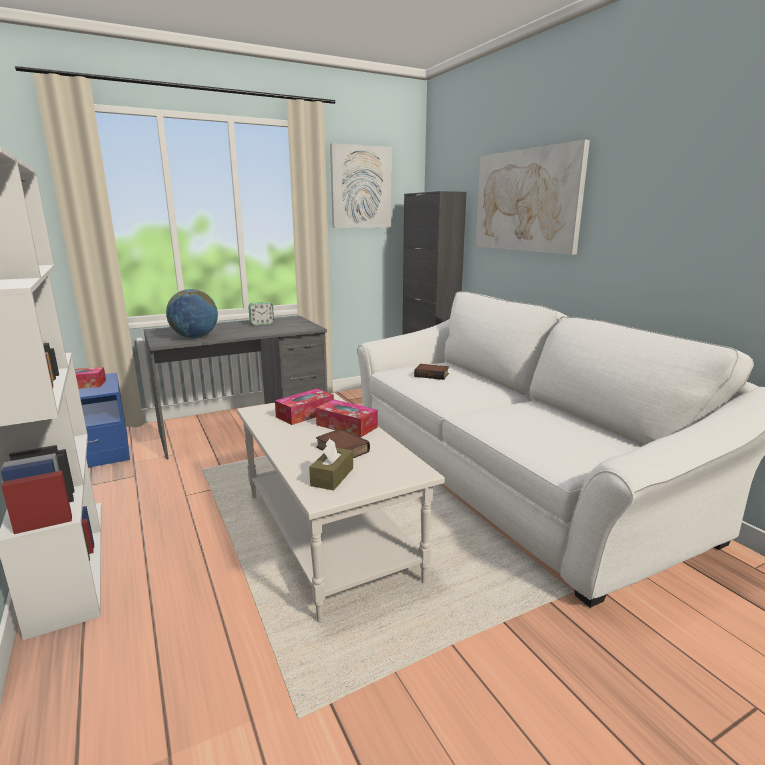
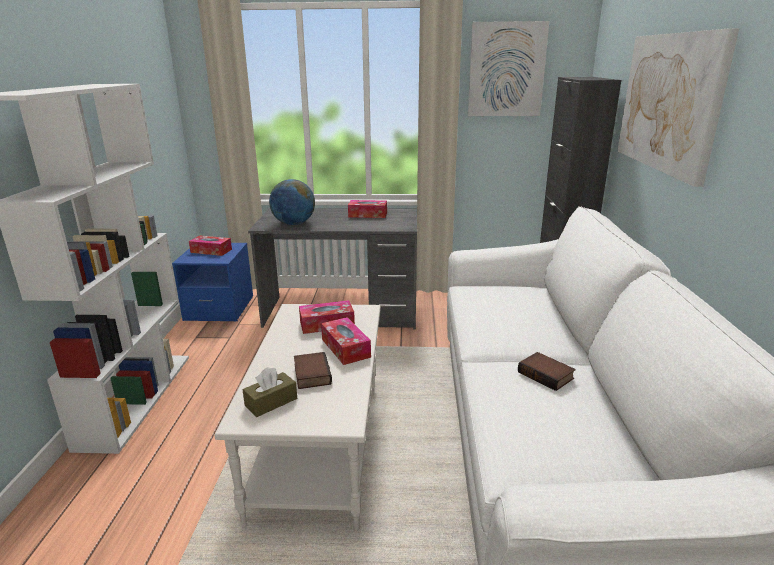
camera: 30 degrees right, 5 degrees up
(262, 323) = (367, 215): alarm clock -> tissue box
(432, 375) = (505, 303): book -> book (547, 375)

